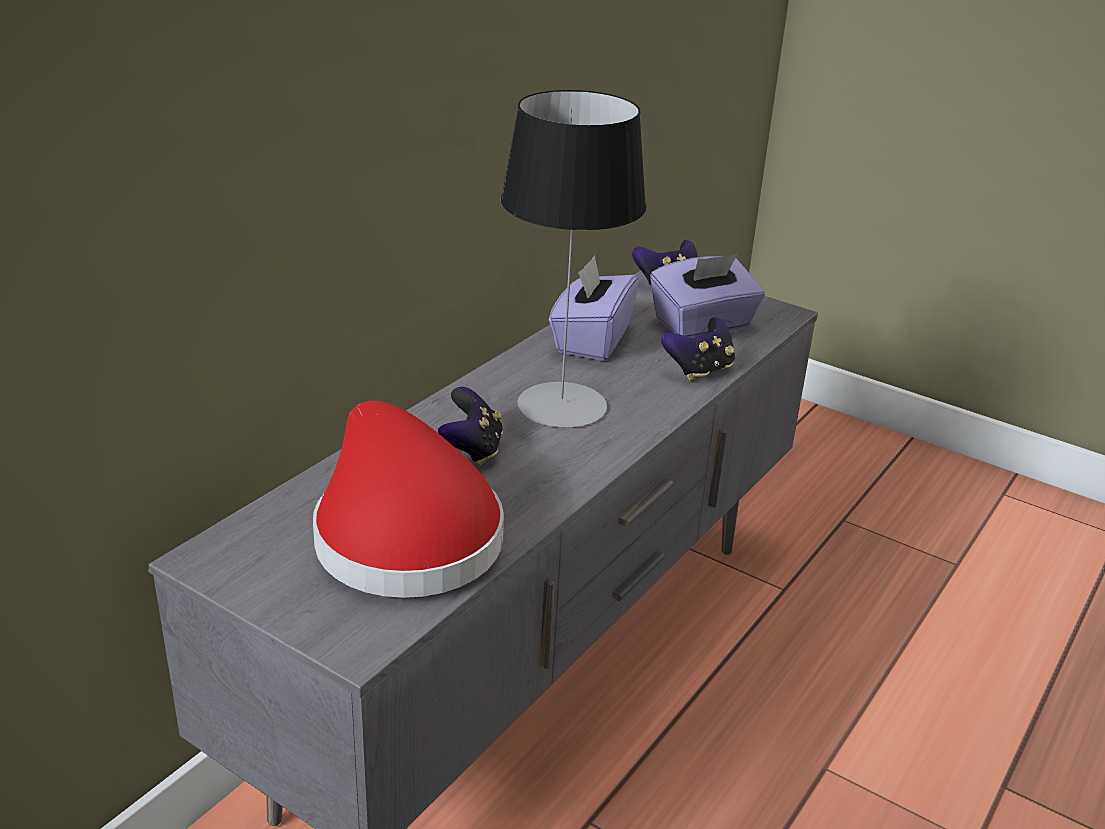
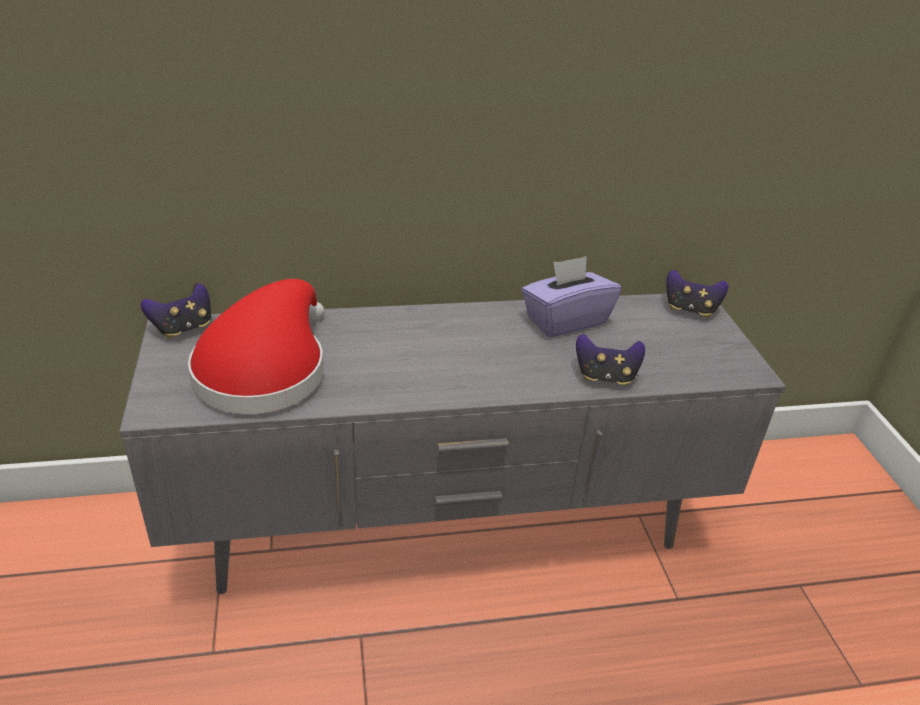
camera: 45 degrees right, 5 degrees up
(472, 450) = (377, 346): game controller -> game controller (183, 328)
(561, 405) = (473, 349): table lamp -> none
(703, 325) = (666, 349): purple tissue box -> none

